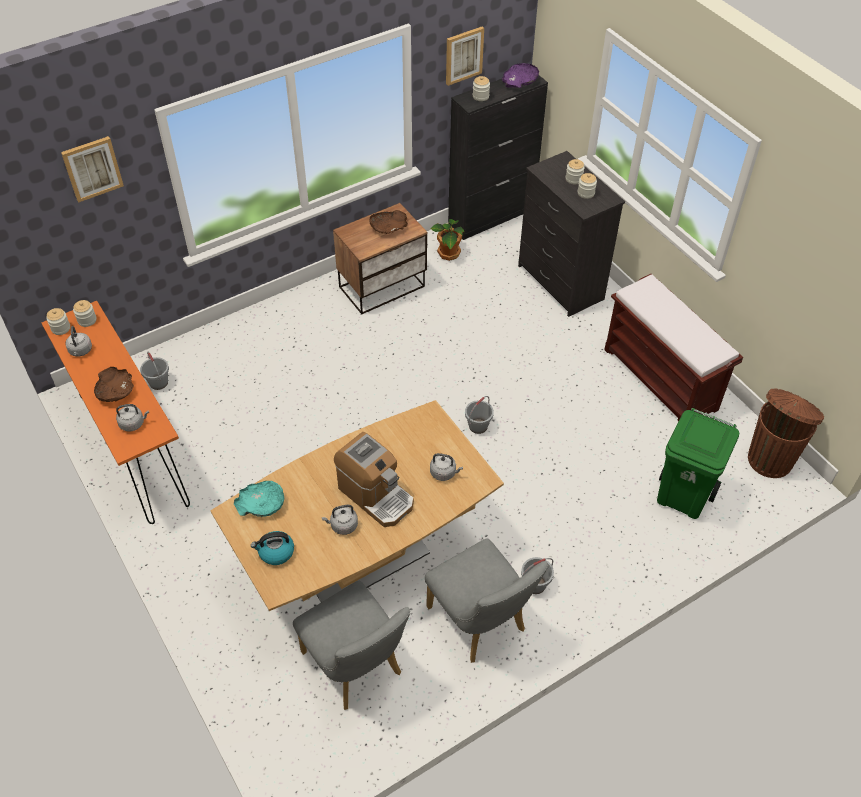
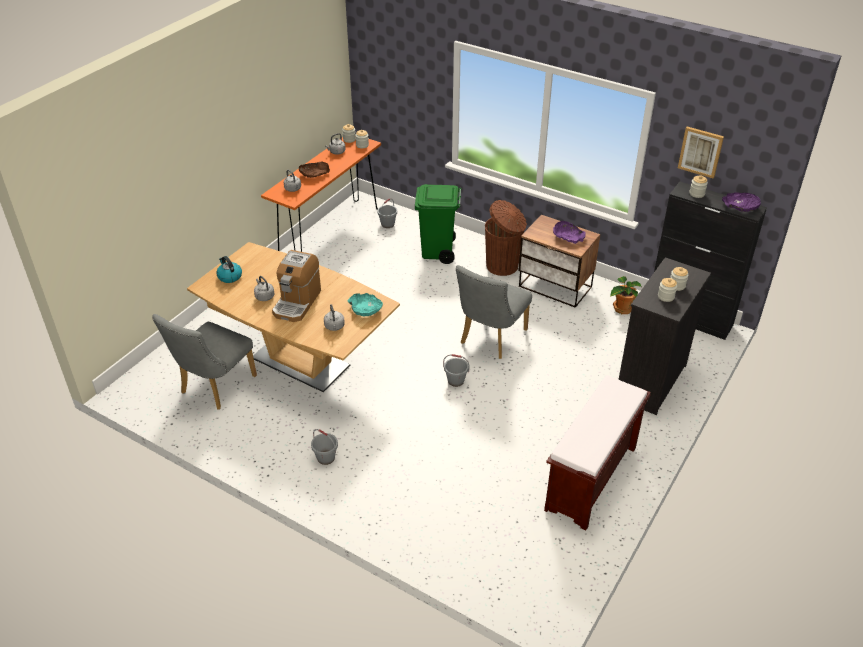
camera: 65 degrees right, 10 degrees down
(92, 168) = (409, 55): picture -> none
(261, 504) = (263, 259): turquoise bowl -> turquoise bowl (365, 309)
(388, 227) = (568, 237): brown bowl -> purple bowl
(480, 623) = (277, 438): grey chair -> grey chair (490, 339)
(683, 497) = (467, 529): green trash can -> green trash can (438, 252)
(770, 459) = (554, 585): brown trash can -> brown trash can (503, 266)

